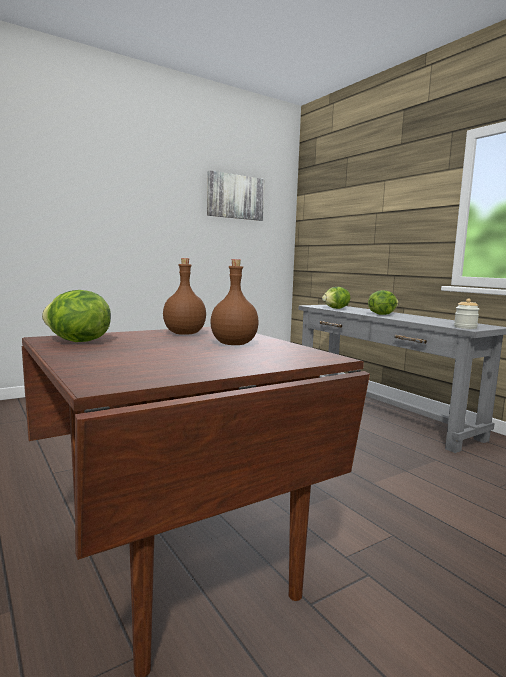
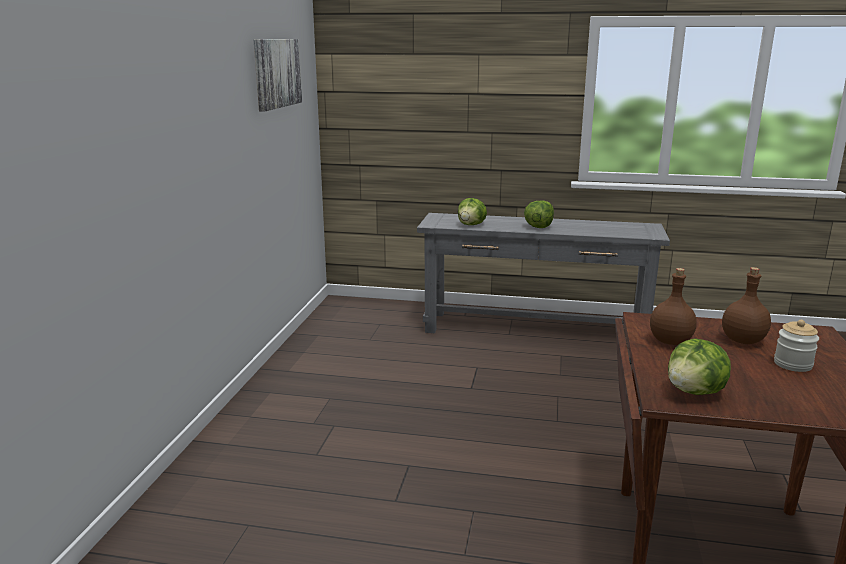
camera: 45 degrees left, 10 degrees up
(465, 327) = (648, 235): jar -> jar (793, 364)

